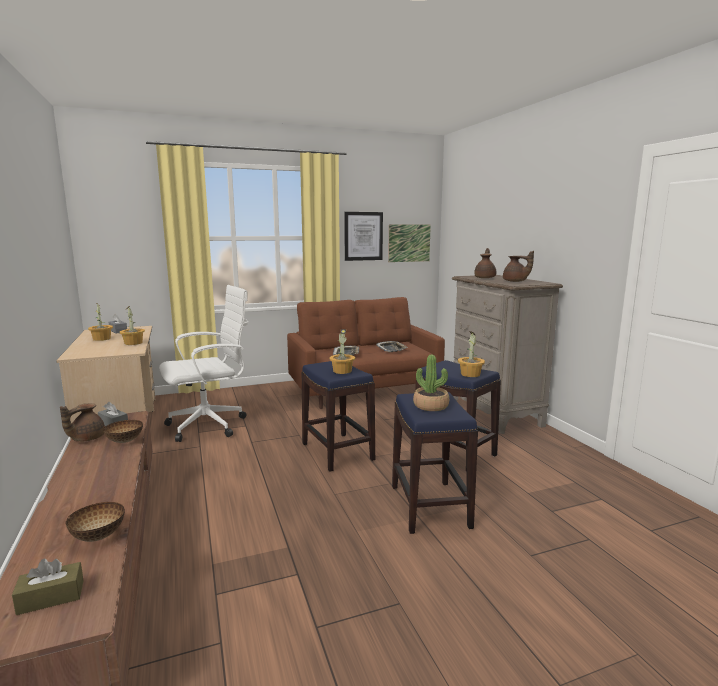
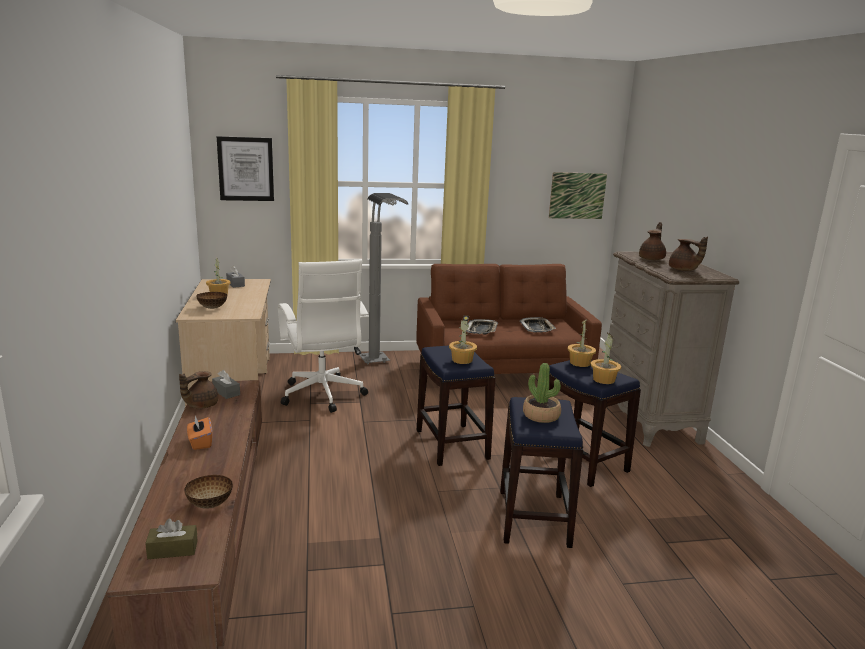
camera: 10 degrees right, 5 degrees up
(86, 473) = (200, 442): none -> orange tissue box
(125, 441) = (236, 412): bowl -> bowl (213, 308)
(133, 343) = (250, 303): potted plant -> potted plant (580, 363)
(210, 425) = (323, 396): white office chair -> white office chair turned 90 degrees clockwise
(258, 396) = (380, 366): none -> grey floor lamp
(363, 236) = (519, 185): picture -> picture (246, 169)

